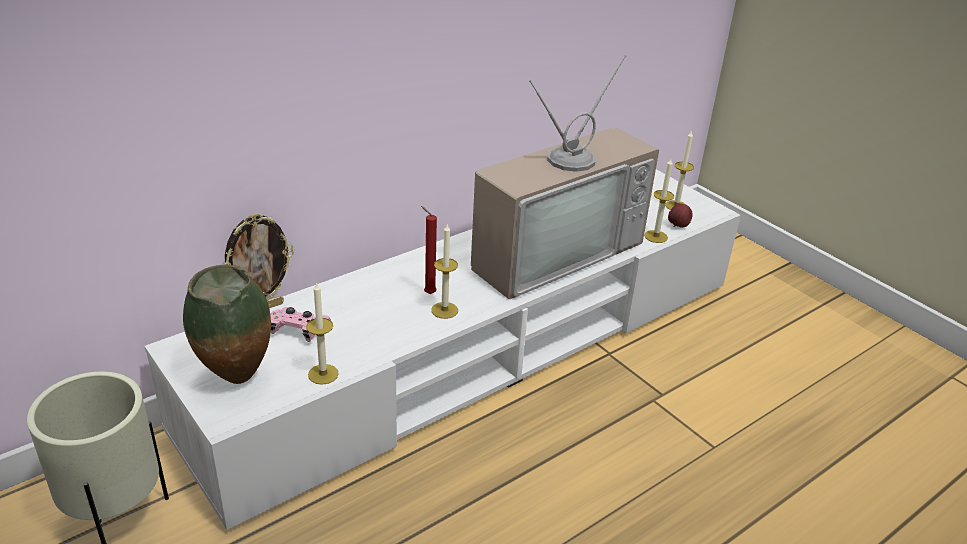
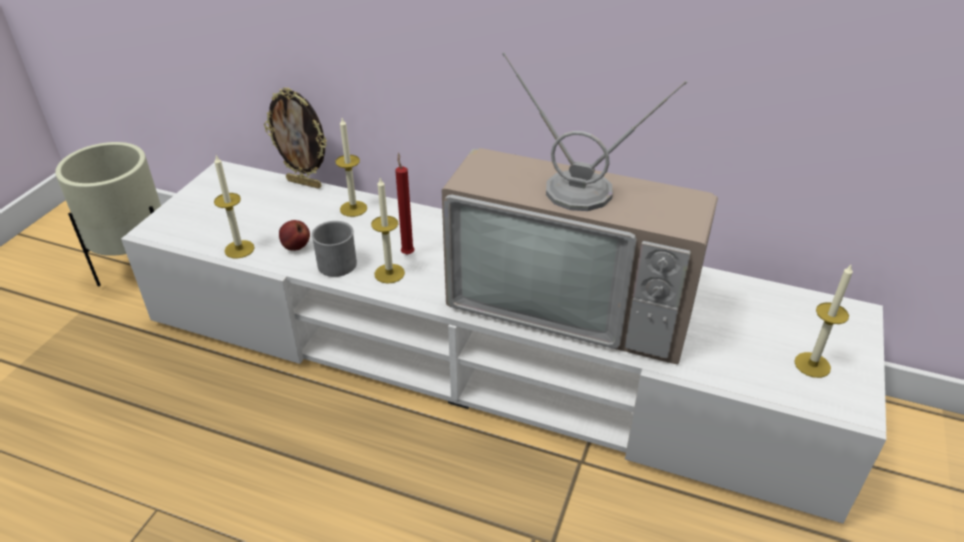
camera: 60 degrees right, 5 degrees up
(237, 380) = (202, 214): vase -> none
(299, 331) = (289, 212): pink game controller -> none
(399, 329) = (335, 260): none -> grey mug
(656, 236) = (709, 371): candle -> candle (353, 208)
(678, 226) = (763, 383): apple -> apple (295, 247)

